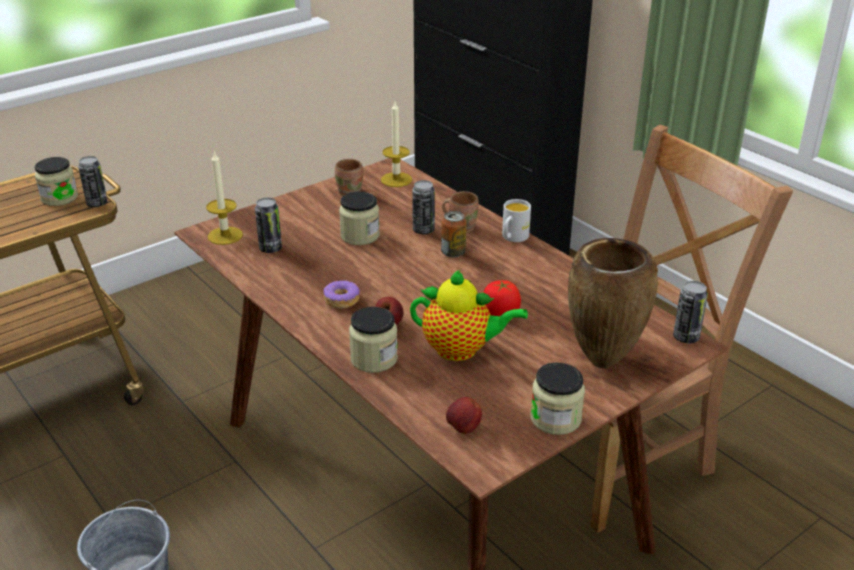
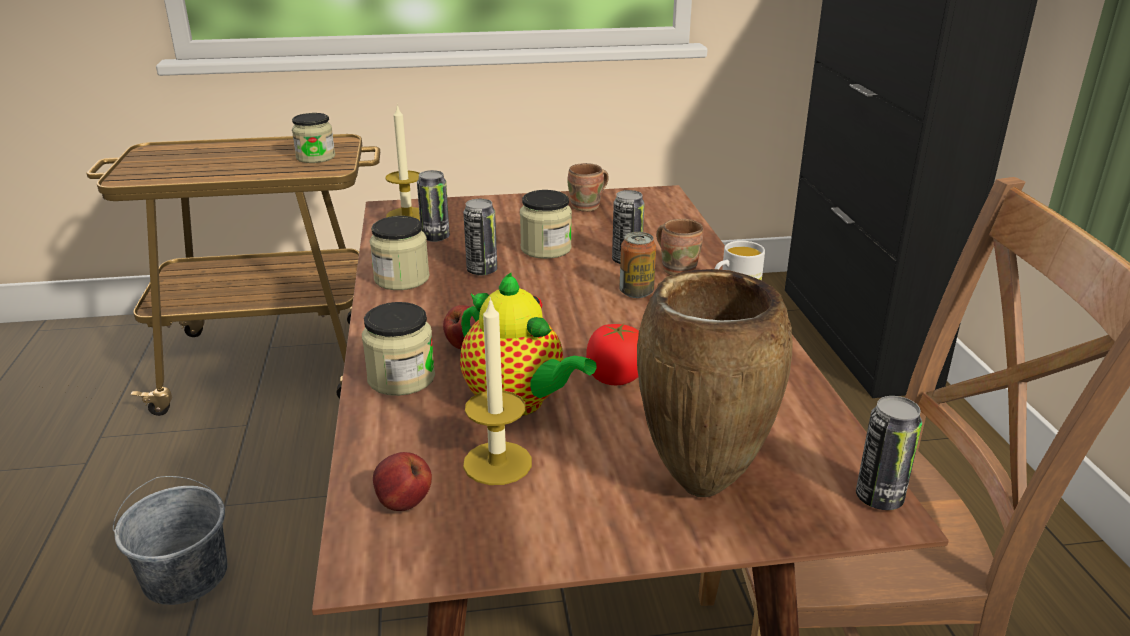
camera: 30 degrees right, 5 degrees down
(97, 203) = (338, 167): can -> can (482, 271)
(341, 300) = (445, 305): donut -> none
(396, 179) = (653, 206): candle -> candle (497, 463)
(555, 419) = (544, 541): jar -> jar (402, 279)

